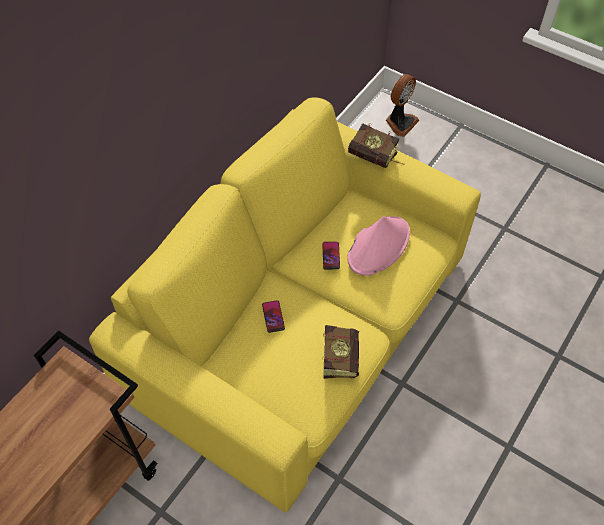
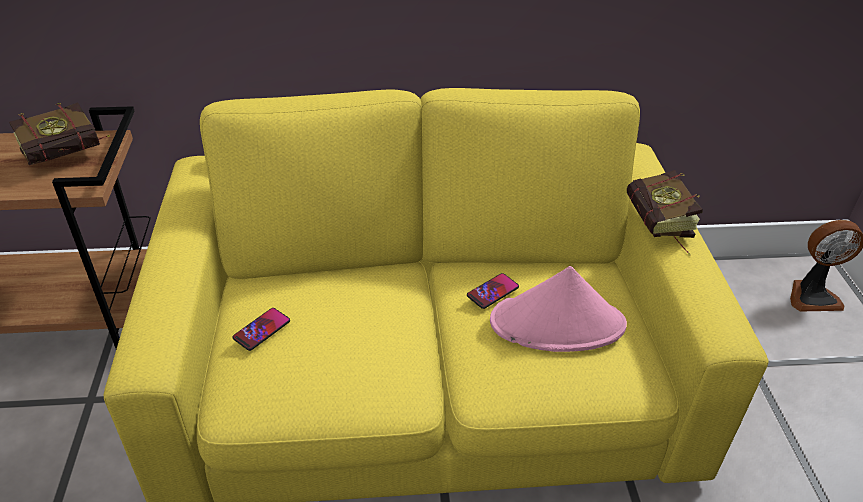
camera: 50 degrees right, 15 degrees down
(273, 316) = (352, 290): phone -> phone (262, 329)
(340, 354) = (353, 377): book -> book (72, 154)

